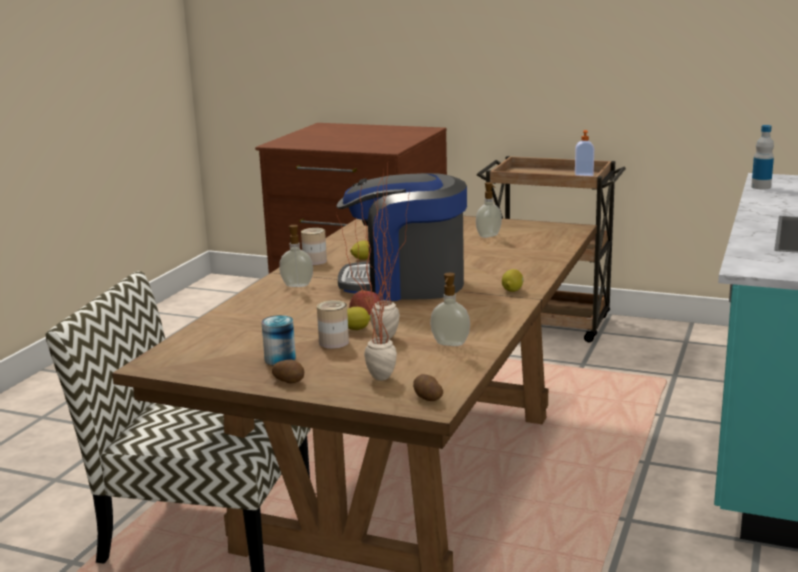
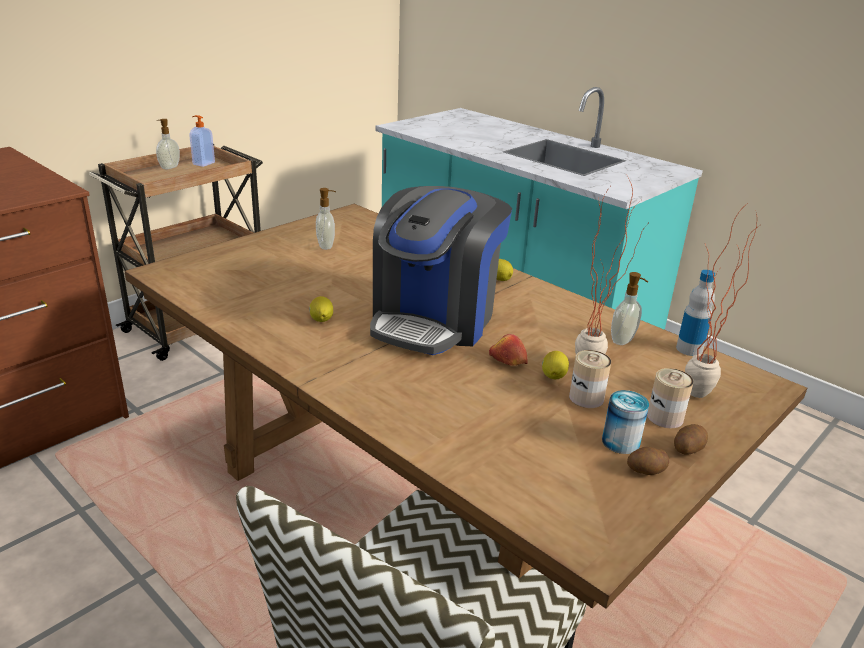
camera: 70 degrees left, 10 degrees up
(297, 285) = (371, 378): soap dispenser -> soap dispenser (169, 167)
(315, 261) = (291, 348): can -> can (665, 417)
(427, 398) = (751, 383): potato -> potato (646, 471)
(761, 187) = (422, 134): bottle -> bottle (689, 349)

